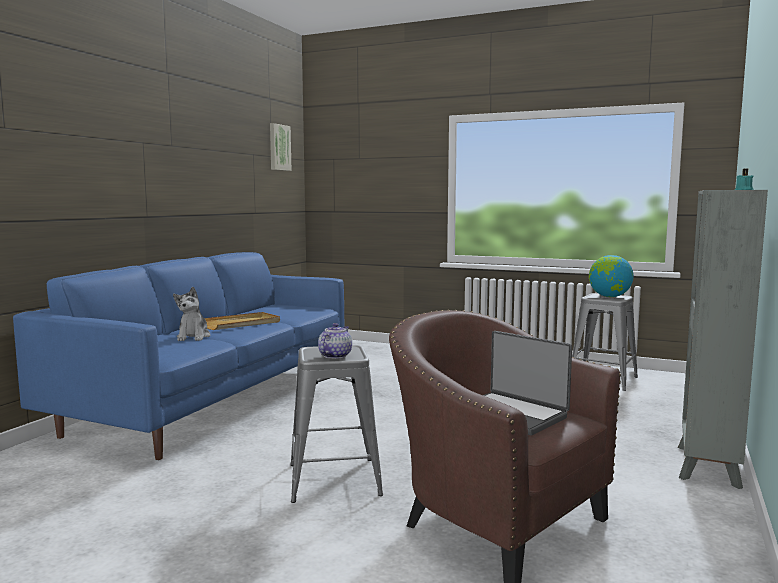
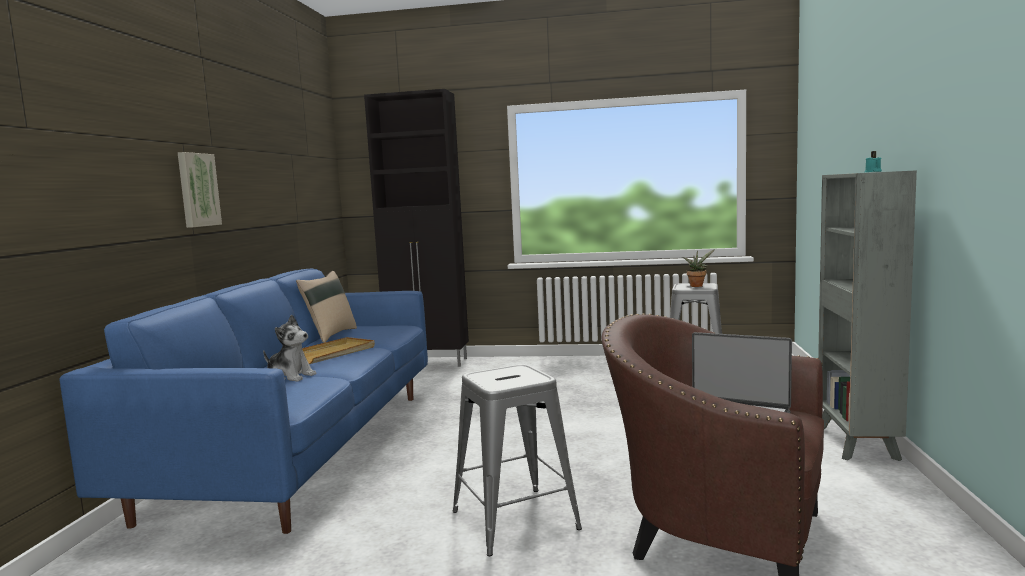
camera: 15 degrees left, 0 degrees up
(193, 337) = (290, 376): plush toy -> plush toy turned 45 degrees counterclockwise
(257, 309) = (330, 335): none -> beige pillow
(279, 147) = (314, 145): picture -> picture (197, 190)
(334, 356) = (515, 379): teapot -> none
(364, 346) = (429, 363): none -> black cabinet
(609, 297) = (697, 285): globe -> potted plant

